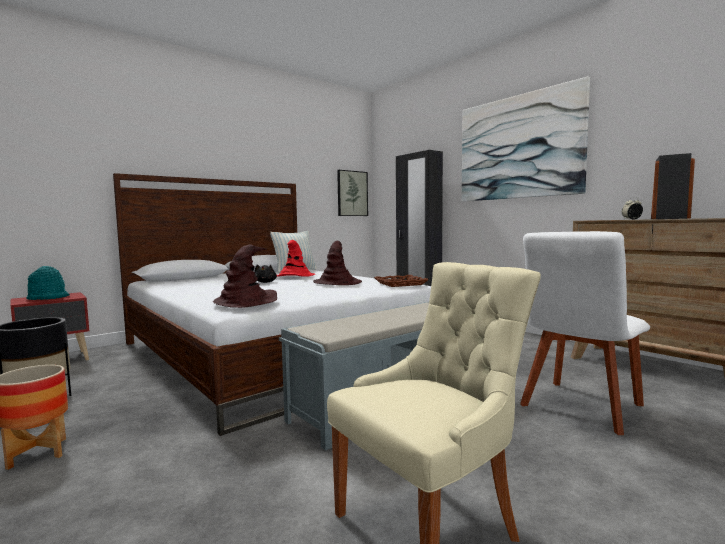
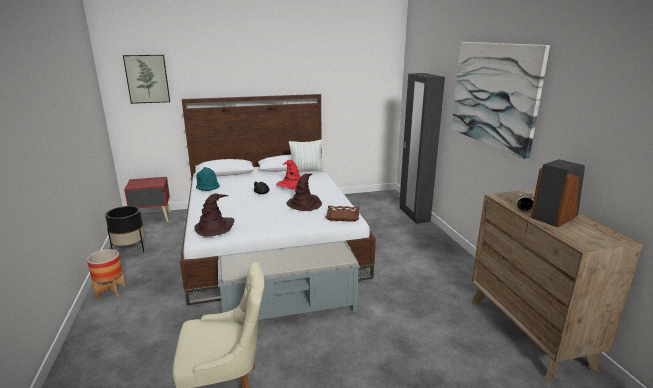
camera: 25 degrees right, 15 degrees up
(48, 298) = (146, 182): turquoise hat -> turquoise hat (208, 187)
(352, 193) = (379, 96): picture -> picture (147, 79)
(580, 407) = (404, 351): white chair -> none

